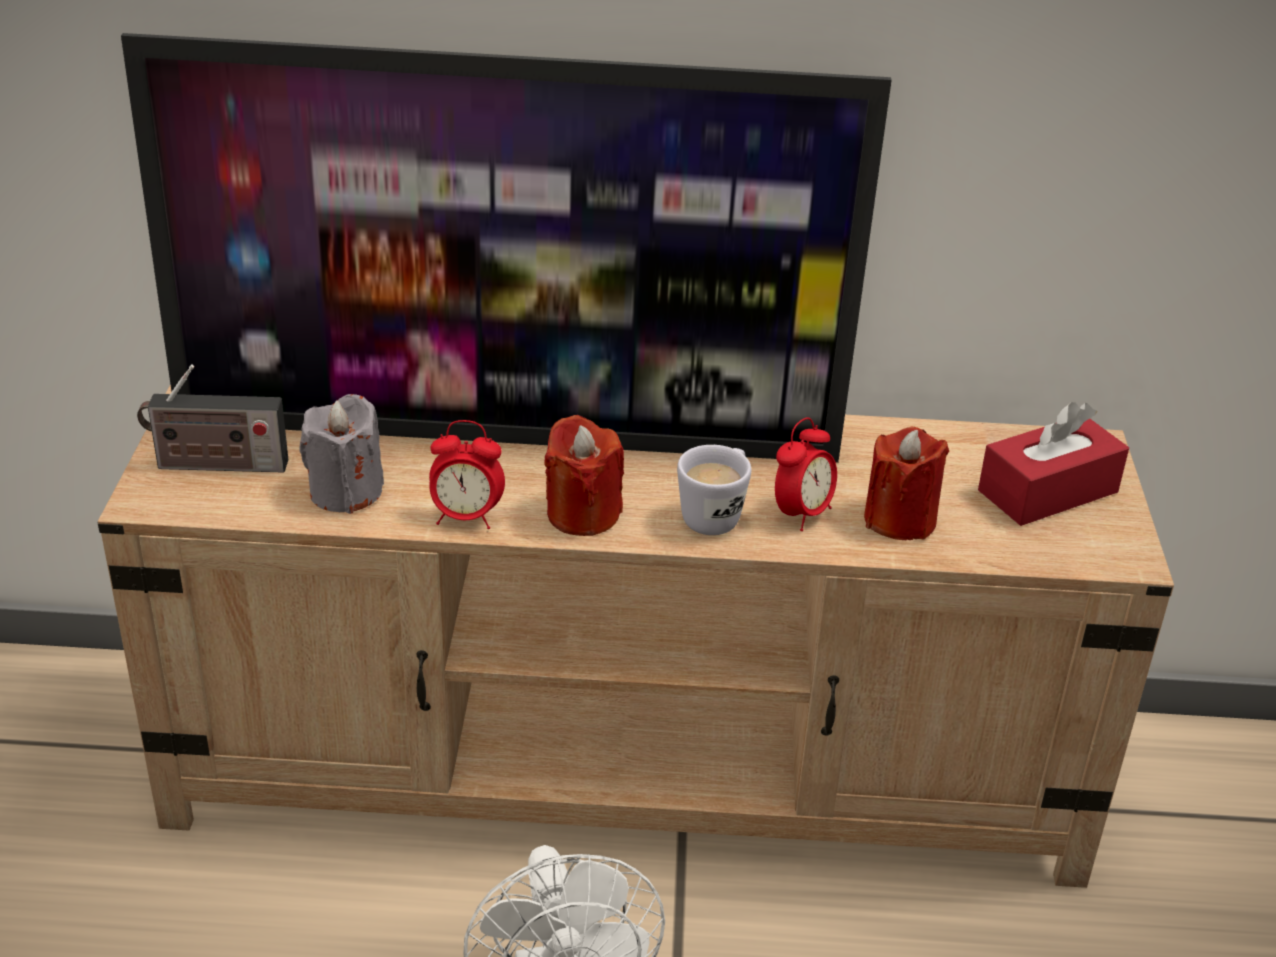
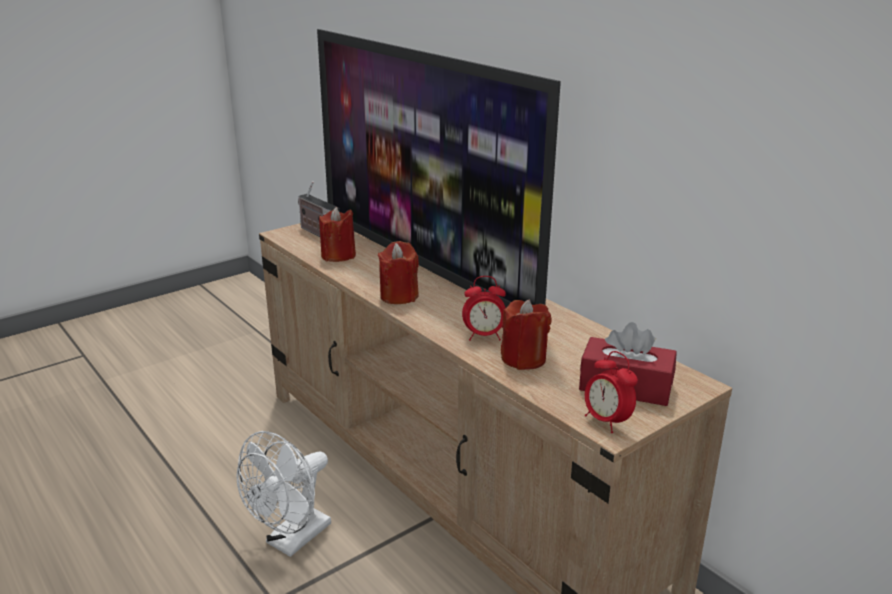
camera: 50 degrees right, 10 degrees down
(346, 492) = (338, 256): grey candle -> red candle
(466, 517) = (358, 279): alarm clock -> alarm clock (606, 421)
(716, 514) = (448, 320): white mug -> none

